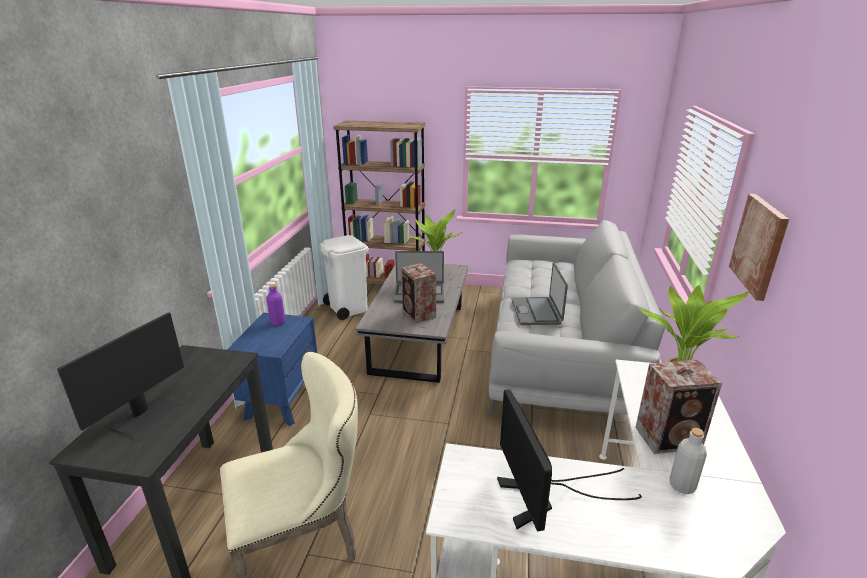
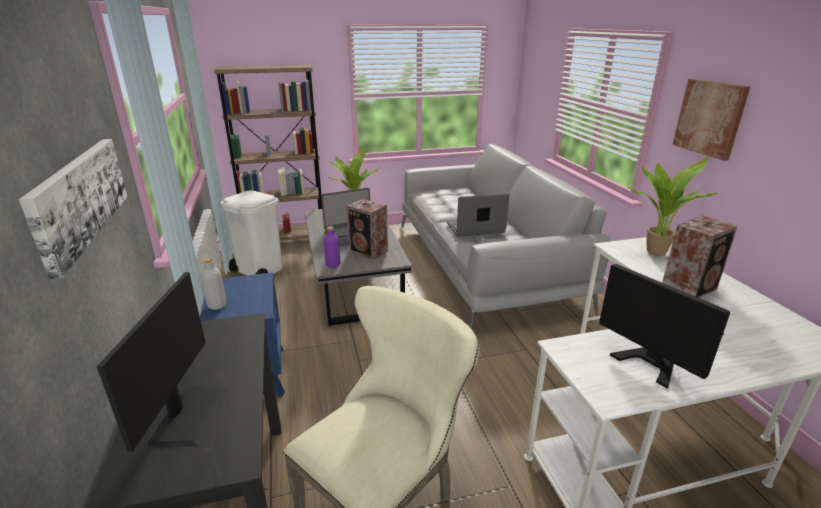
camera: 25 degrees left, 0 degrees up
(113, 247) = (79, 198): none -> picture
(278, 322) = (236, 285): purple bottle -> purple bottle (333, 265)
(536, 312) = (475, 228): laptop -> laptop turned 105 degrees clockwise
(682, 485) = (733, 317): grey bottle -> grey bottle (217, 305)

